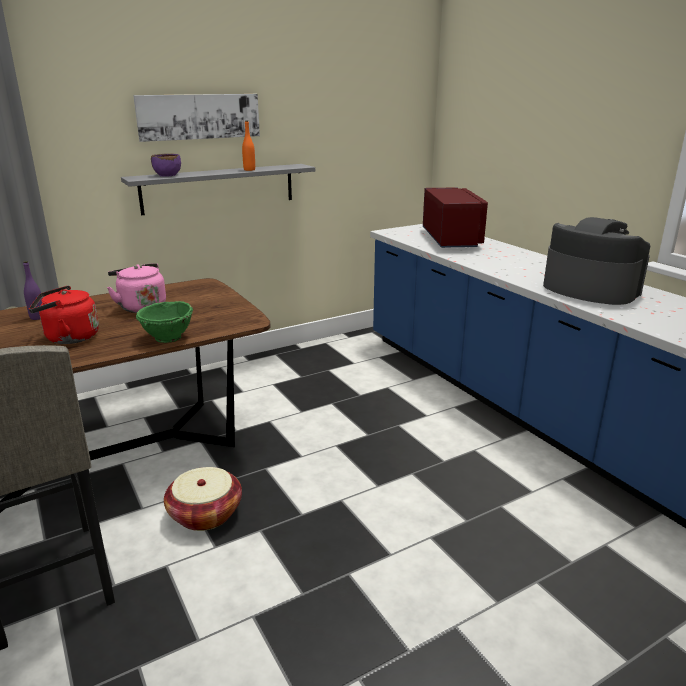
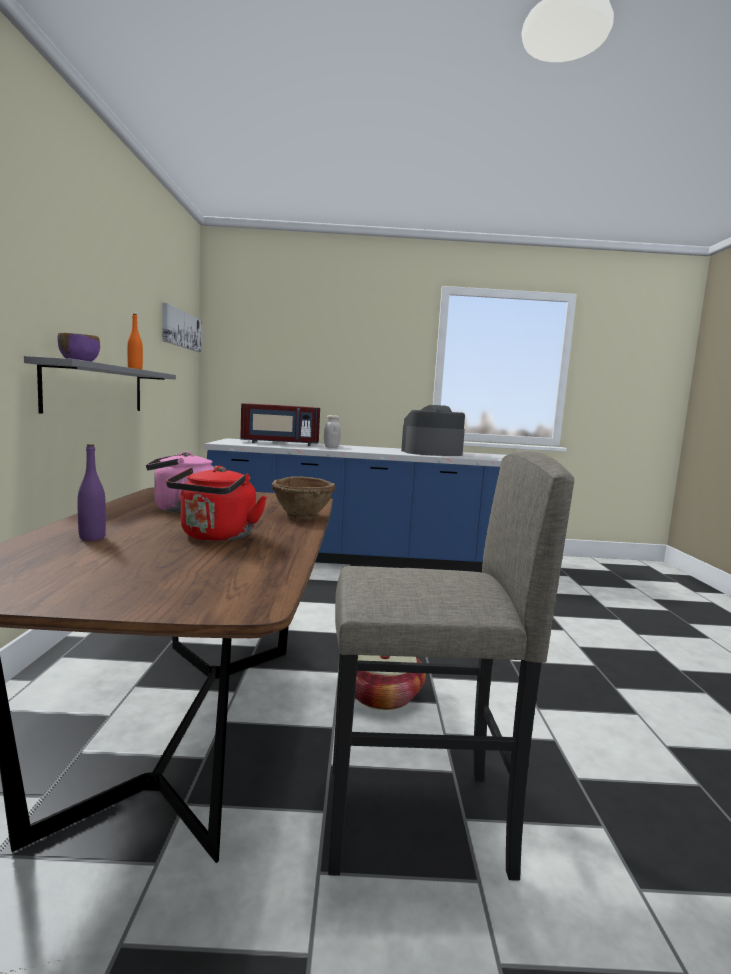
camera: 60 degrees left, 15 degrees down
(168, 338) = (303, 516): green bowl -> brown bowl
(199, 116) = (86, 298): picture -> picture (181, 329)
(451, 239) = (280, 443): red microwave -> red microwave turned 150 degrees clockwise
(485, 254) = (331, 447): none -> white jar

